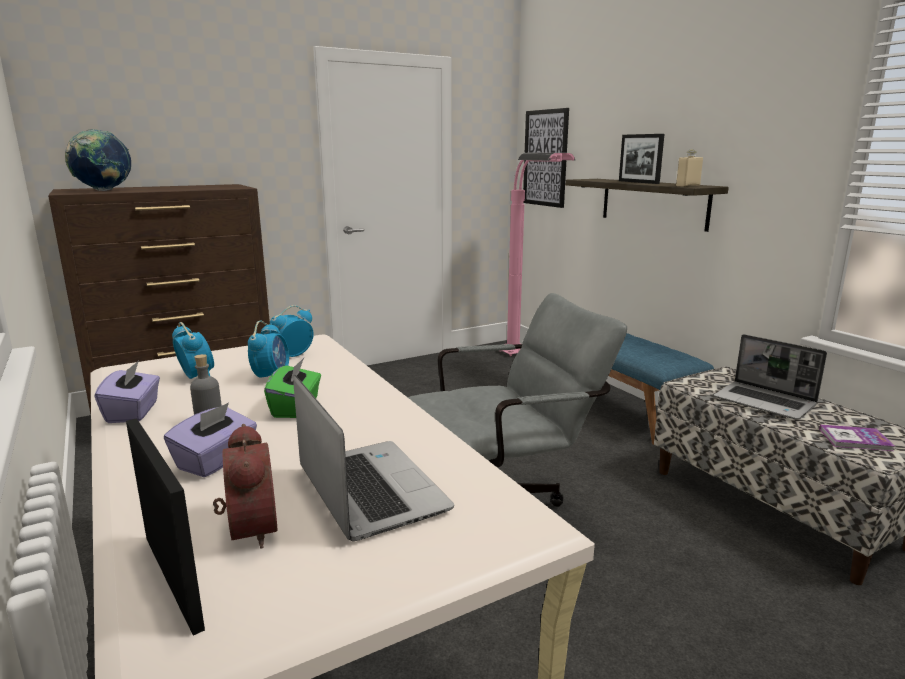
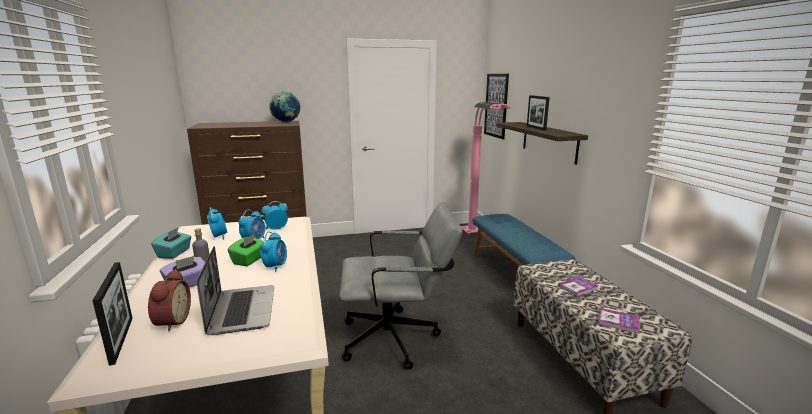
camera: 15 degrees right, 0 degrees up
(103, 190) = (218, 125): globe -> globe (286, 122)
(133, 412) = (174, 253): purple tissue box -> turquoise tissue box
(356, 413) = (275, 266): none -> alarm clock
(688, 186) = (559, 133): beige bottle -> none
(765, 402) = (578, 287): laptop -> book

